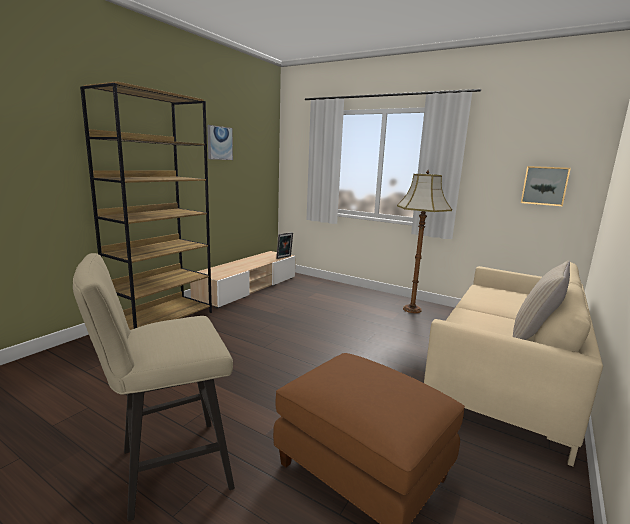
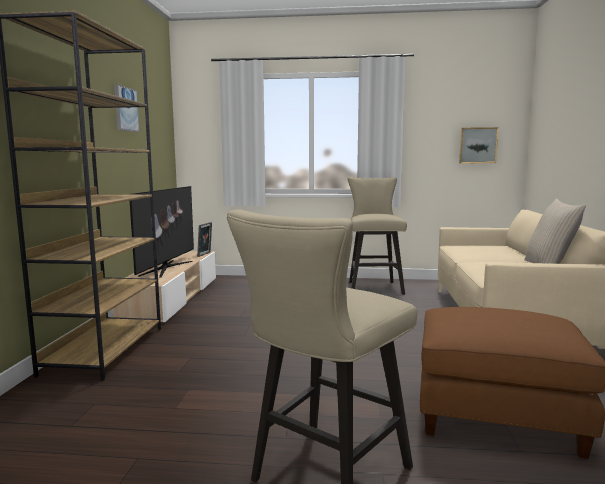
camera: 25 degrees left, 5 degrees down
(241, 265) = (166, 268): none -> television
(412, 309) = (373, 287): floor lamp -> beige stool

